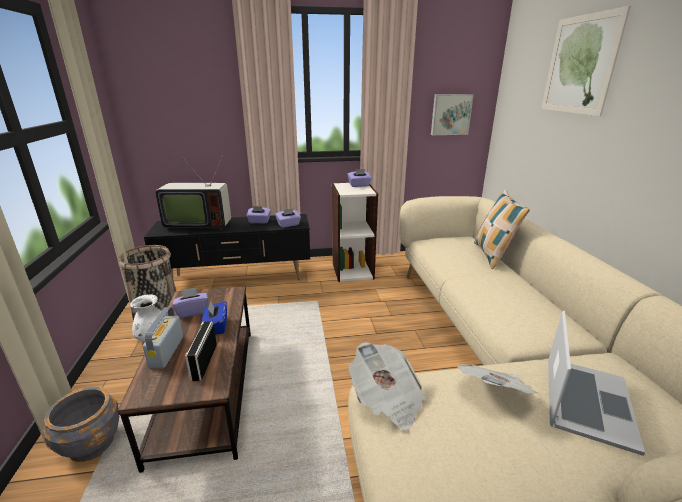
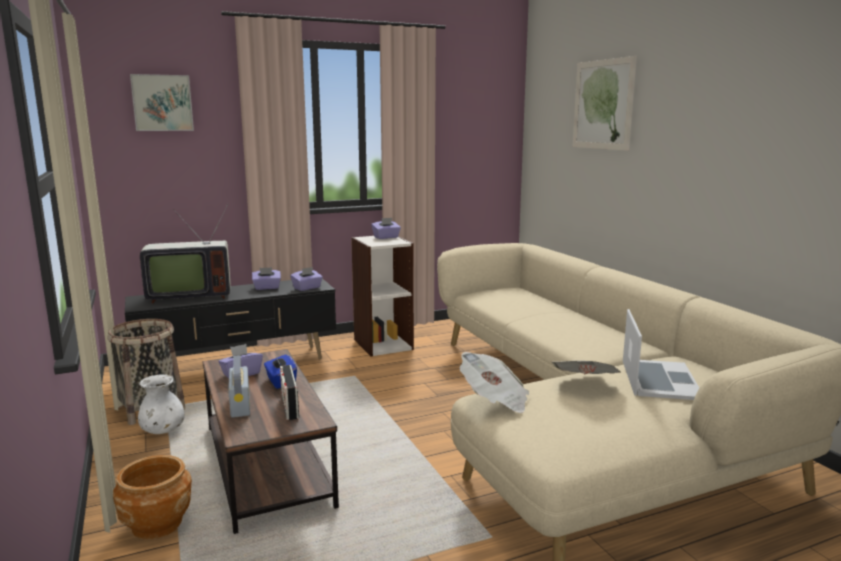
camera: 15 degrees left, 10 degrees down
(91, 444) = (157, 524): grey planter -> brown planter
(450, 114) = (476, 156): picture -> picture (162, 103)
(493, 255) = (548, 300): pillow -> none

